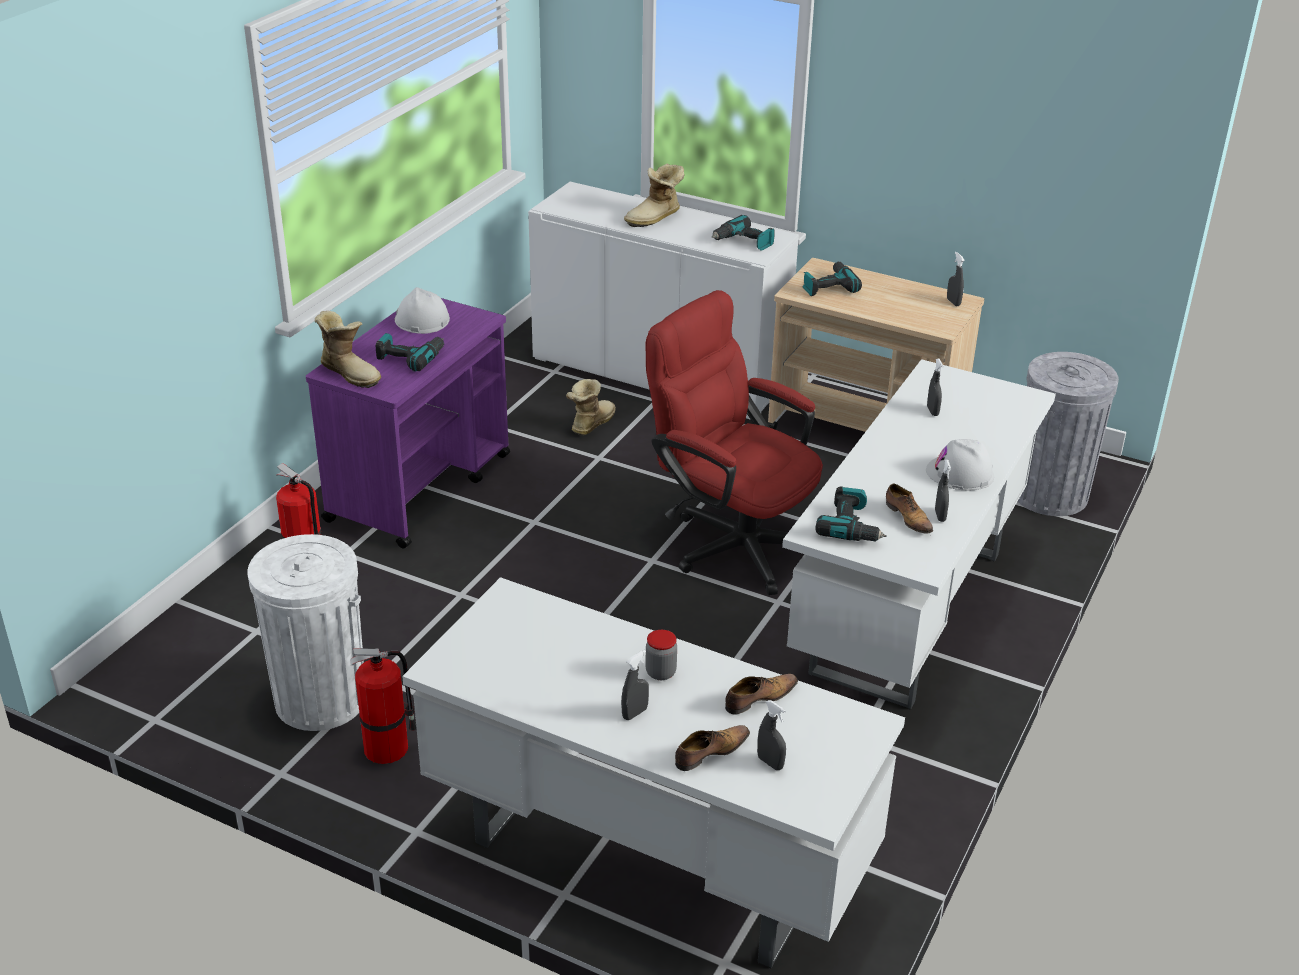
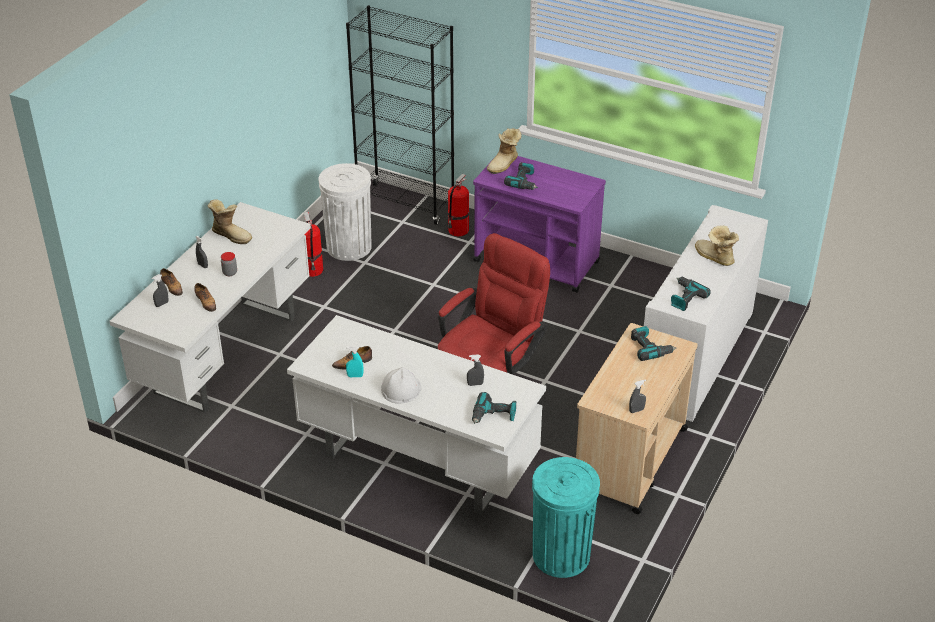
camera: 90 degrees right, 5 degrees up
(197, 627) = (406, 204): none -> black bookcase
(422, 320) = (570, 182): white hard hat -> none
(590, 424) = (620, 326): boot -> boot (231, 235)
(851, 526) = (346, 340): power drill -> power drill (493, 416)
(940, 516) = (355, 376): grey spray bottle -> turquoise spray bottle
(1049, 494) = (561, 555): grey trash can -> turquoise trash can

